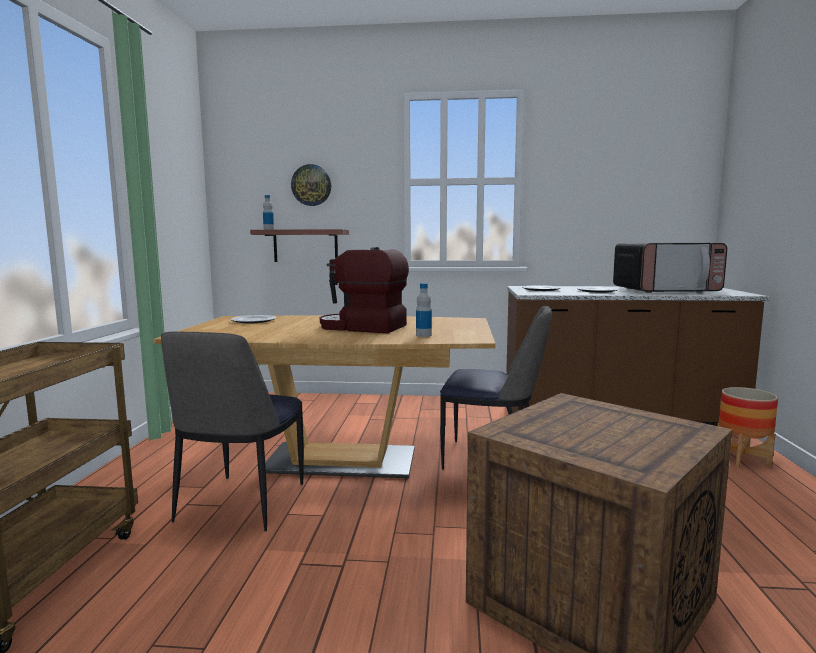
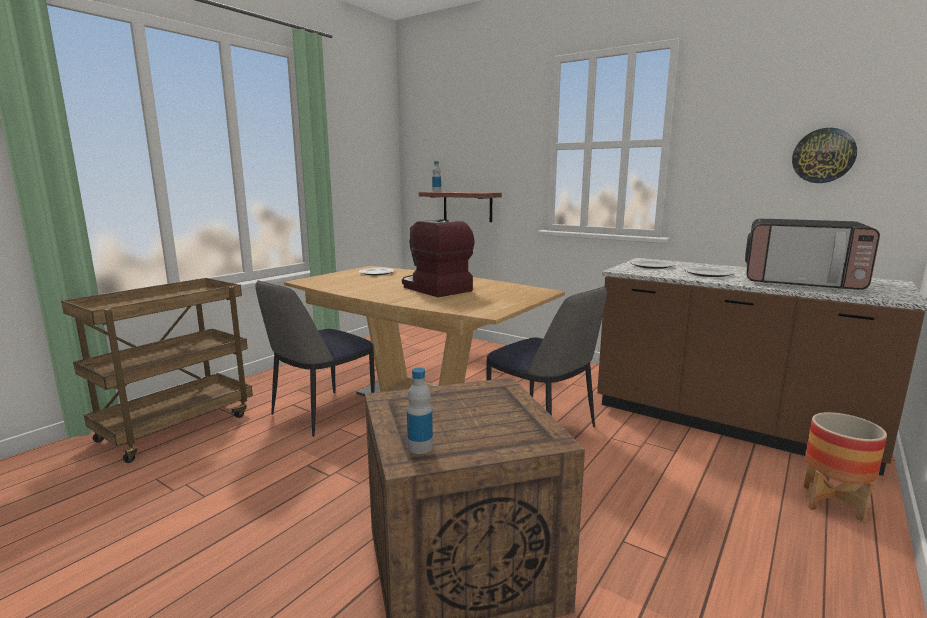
camera: 30 degrees right, 5 degrees up
(311, 185) = (473, 151): wall clock -> wall clock (823, 155)
(423, 335) = (459, 303): bottle -> bottle (420, 447)

